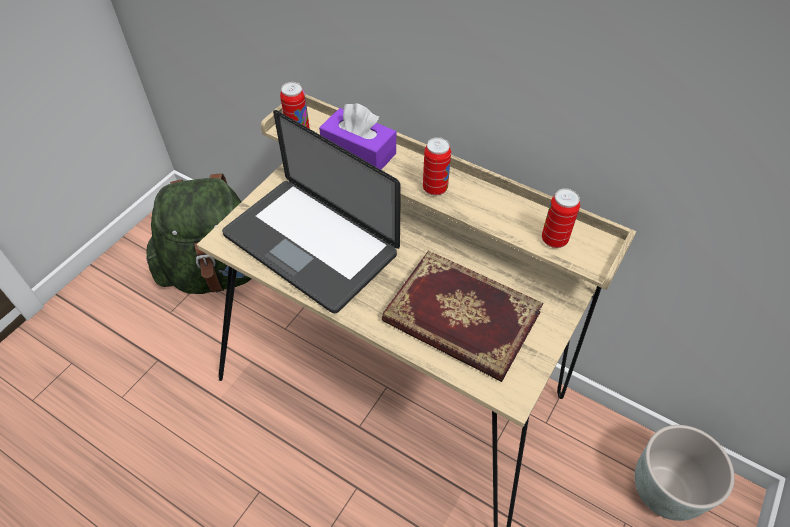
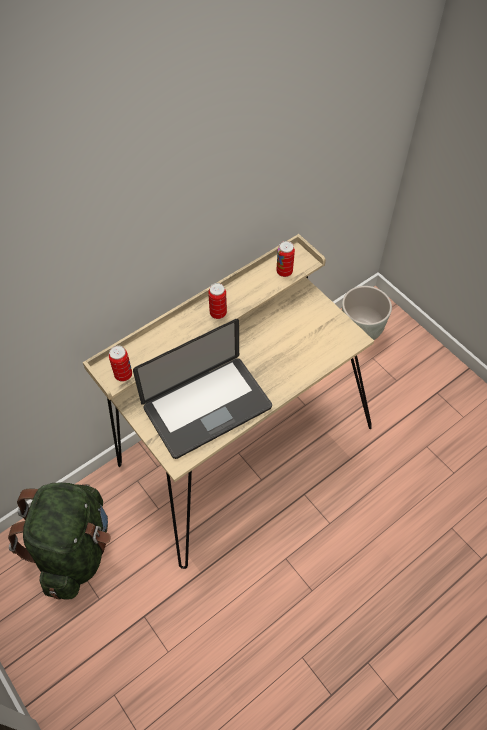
camera: 70 degrees left, 5 degrees up
(359, 151) = (163, 344): purple tissue box -> none
(460, 319) = (299, 345): book -> none

